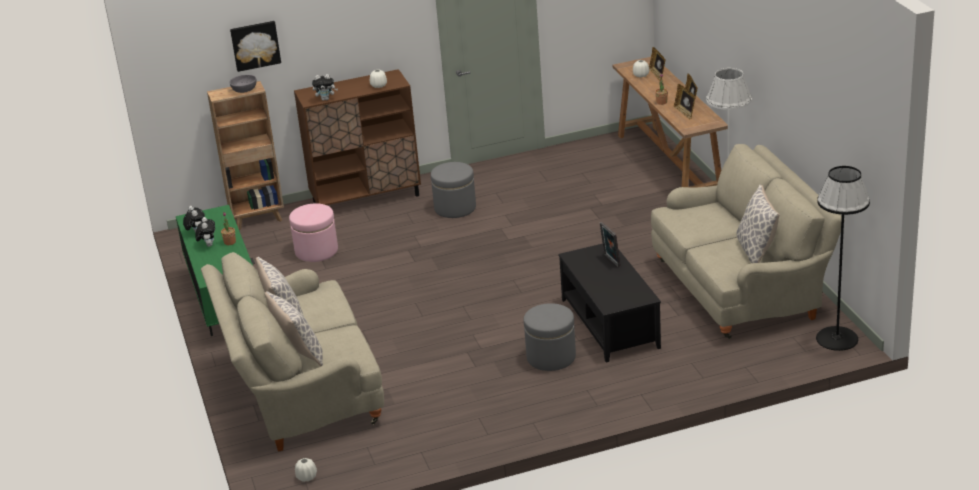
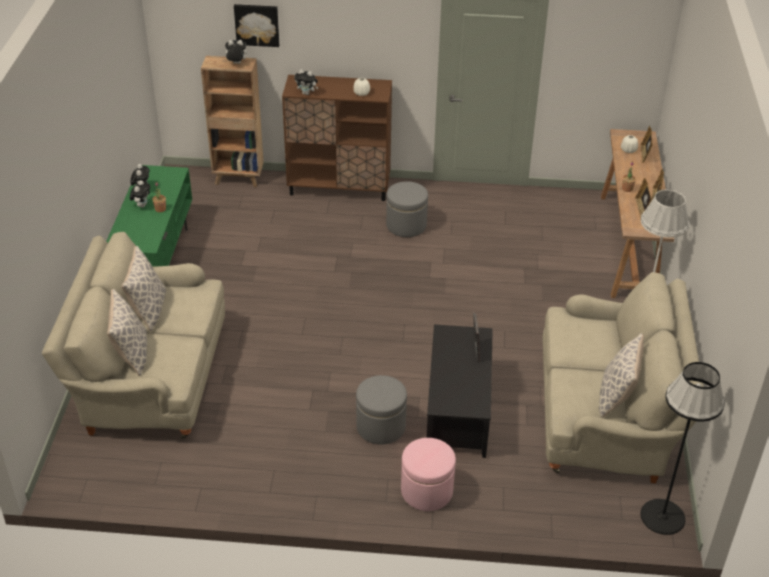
camera: 20 degrees right, 10 degrees up
(244, 89) = (236, 64): grey bowl -> plush toy
(306, 477) = (92, 473): white vase -> none
(316, 251) = (262, 229): pink ottoman -> pink ottoman (426, 491)

